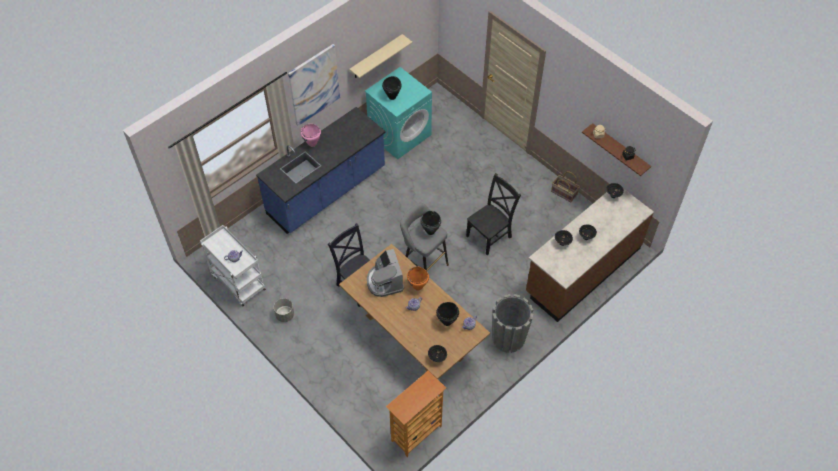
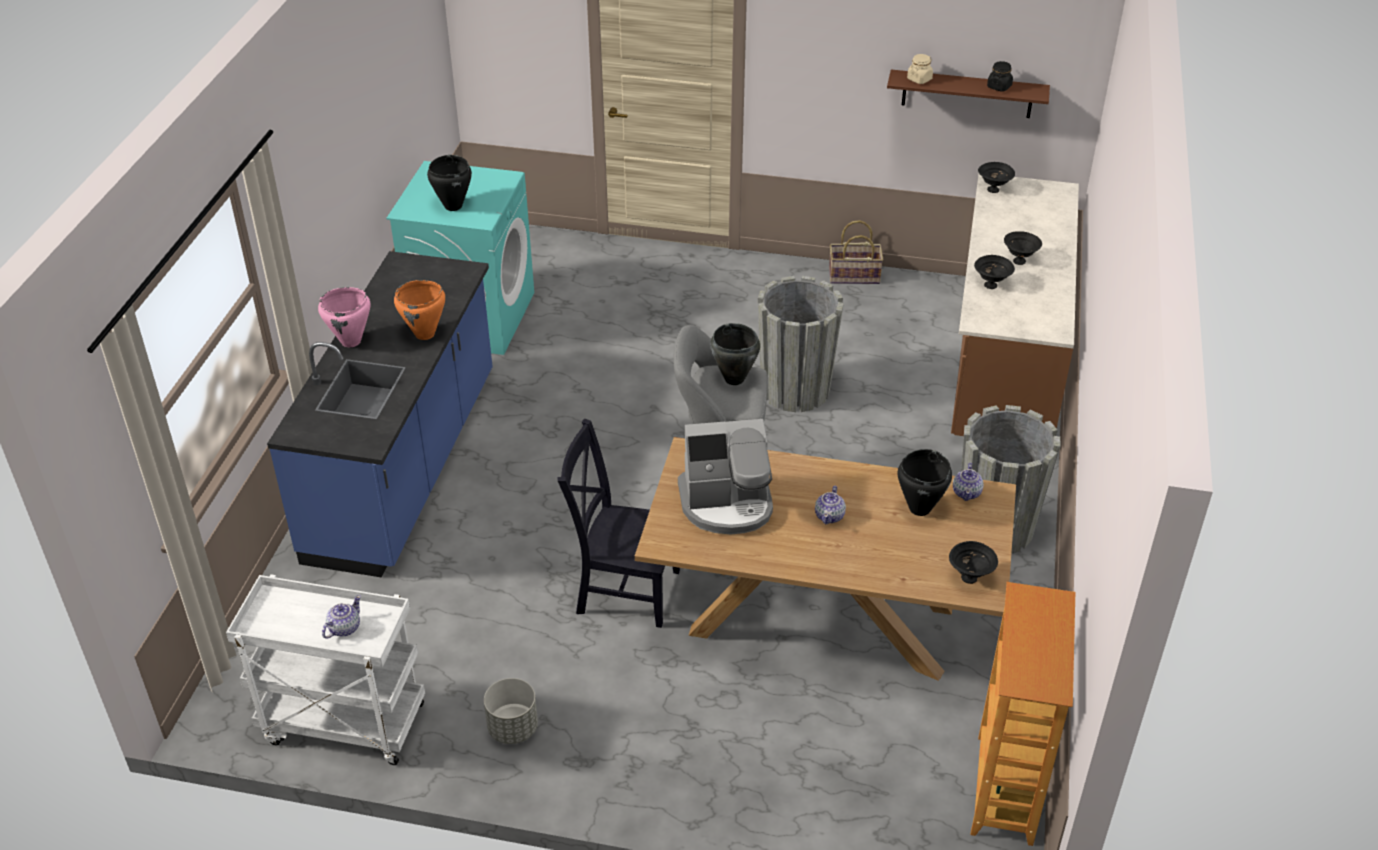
camera: 35 degrees left, 15 degrees down
(314, 85) = (309, 192): picture -> none
(376, 57) = (386, 131): beige shelf -> none
(385, 281) = (727, 504): coffee machine -> coffee machine turned 45 degrees counterclockwise
(418, 287) = (802, 480): orange cooking pot -> orange cooking pot (425, 334)
(490, 235) = (795, 390): black chair -> grey planter

